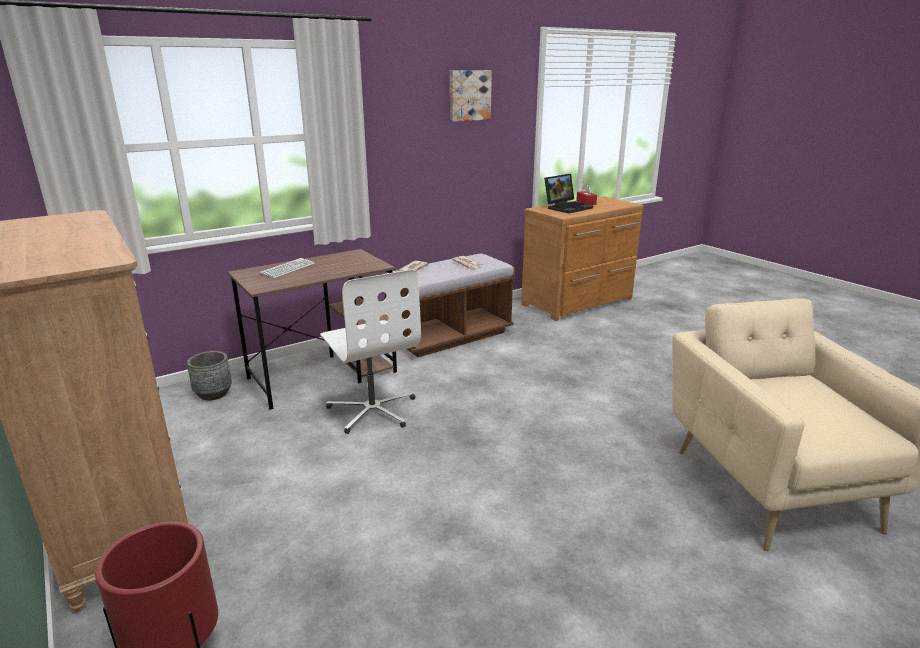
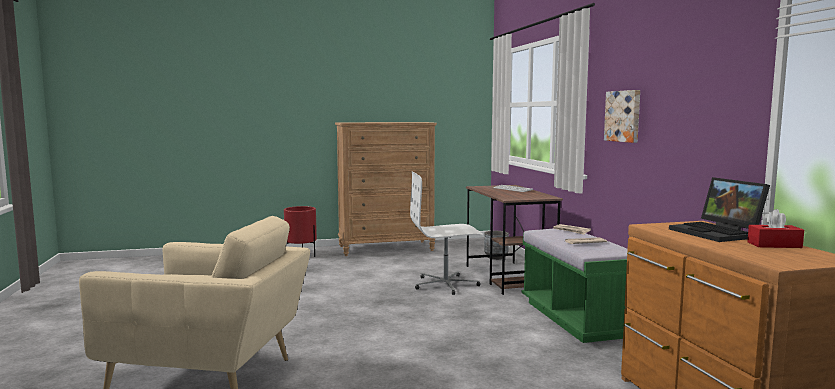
camera: 110 degrees right, 15 degrees down
(450, 336) = (577, 318): brown bench -> green bench
(469, 95) = (681, 62): picture -> picture (624, 116)

